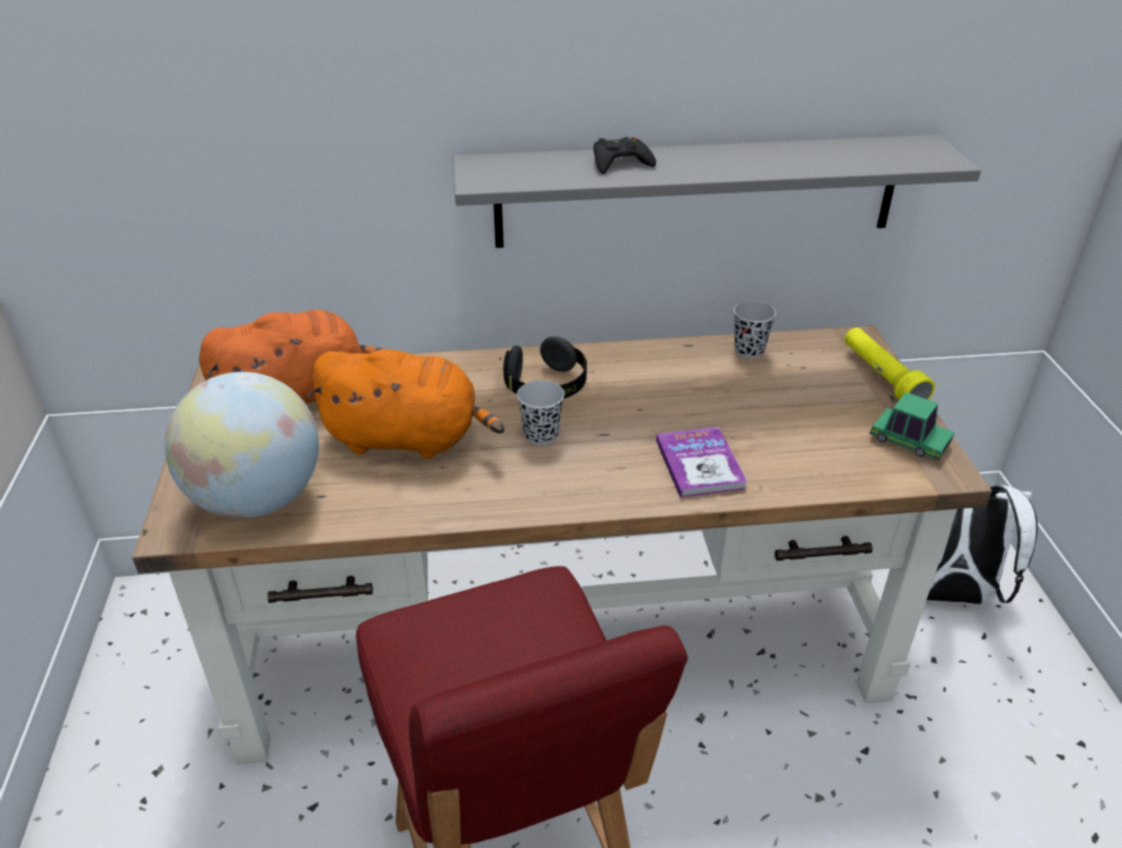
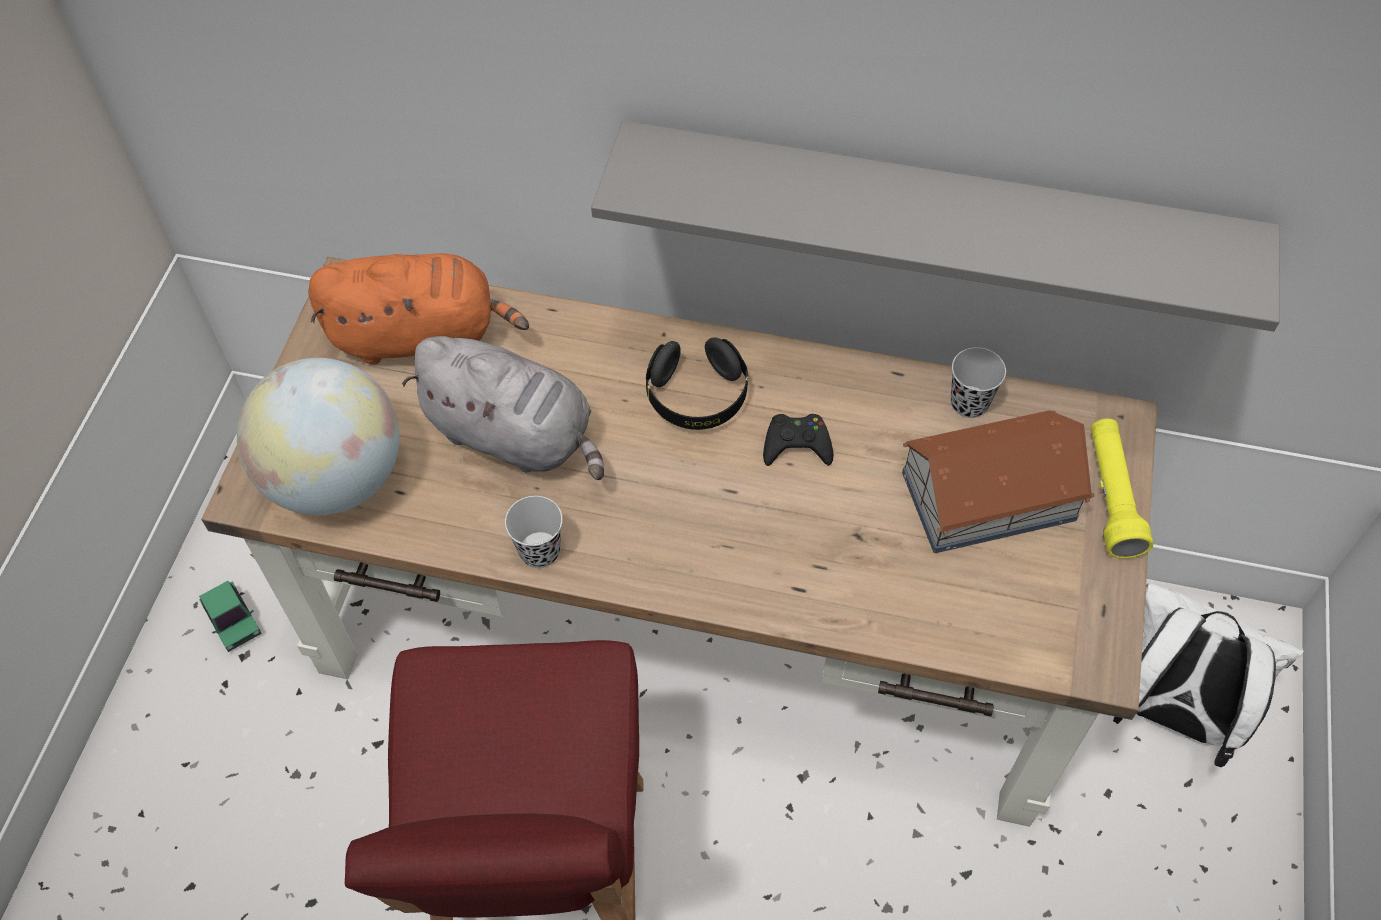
camera: 20 degrees right, 20 degrees up
(408, 439) = (515, 435): orange plush toy -> grey plush toy
(541, 435) = (660, 472): black cup -> black cup (539, 551)
(620, 163) = (815, 189): black game controller -> black game controller (797, 445)
(699, 464) = (817, 568): book -> none
(795, 395) = (986, 495): none -> toy house
(909, 441) = (1083, 607): toy car -> toy car (232, 620)

